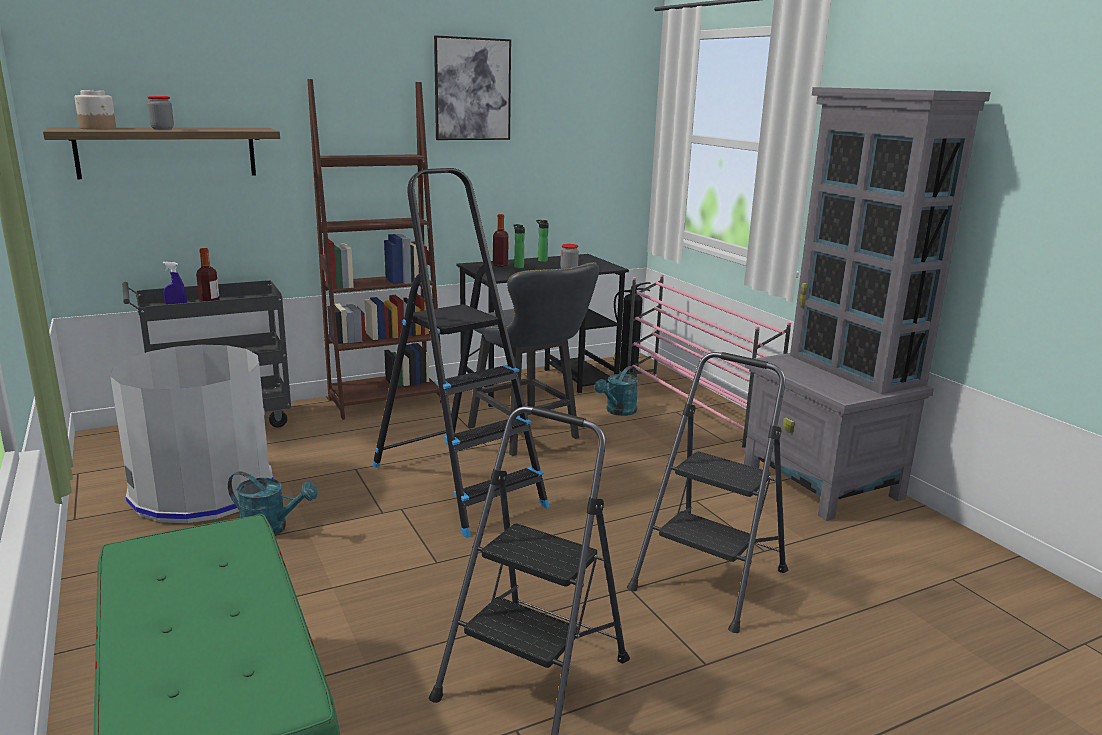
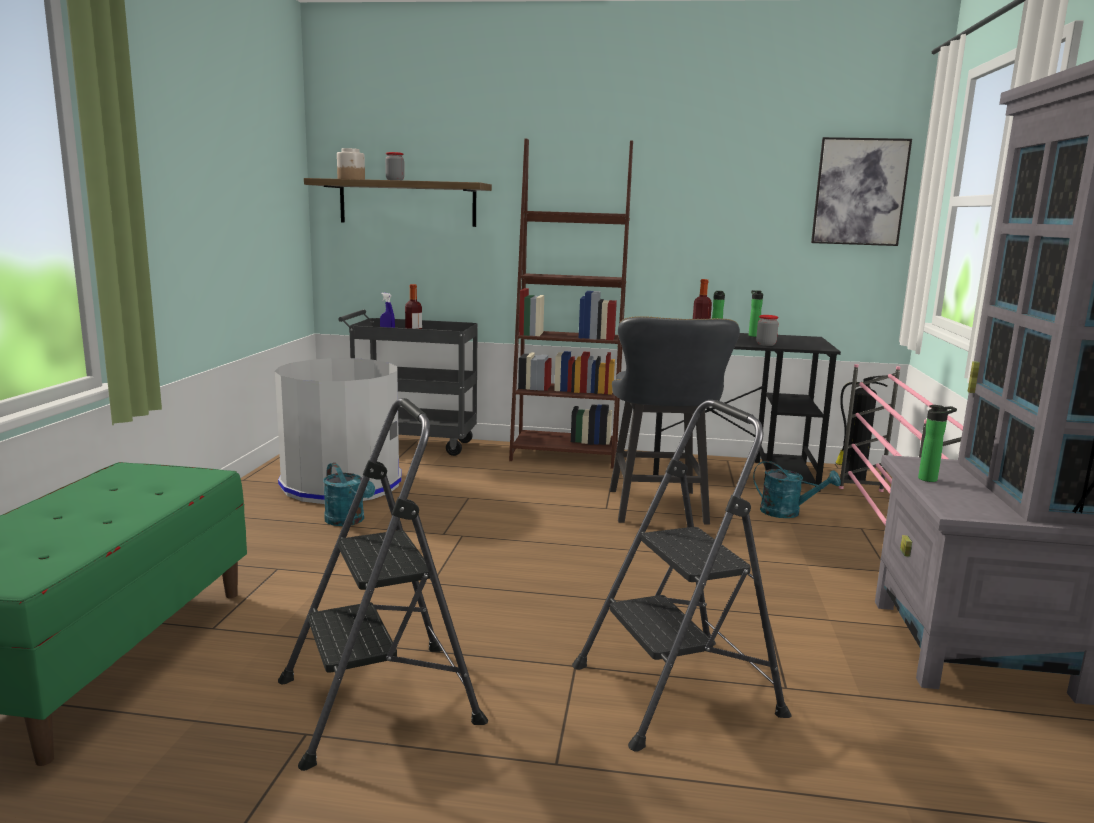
camera: 35 degrees right, 5 degrees down
(457, 485) = (534, 531): black step ladder -> none
(472, 89) = (694, 149): picture -> picture (859, 192)
(618, 412) = (787, 513): turquoise watering can -> turquoise watering can turned 135 degrees counterclockwise
(798, 374) = (930, 479): none -> bottle

